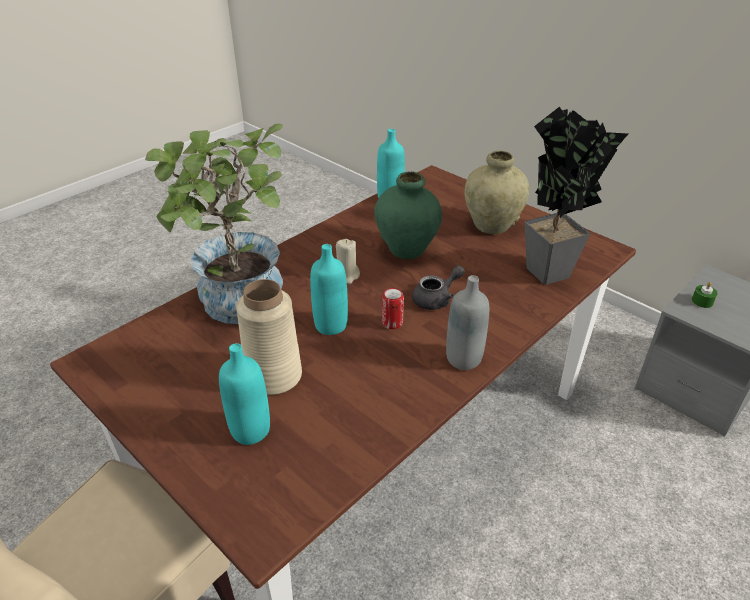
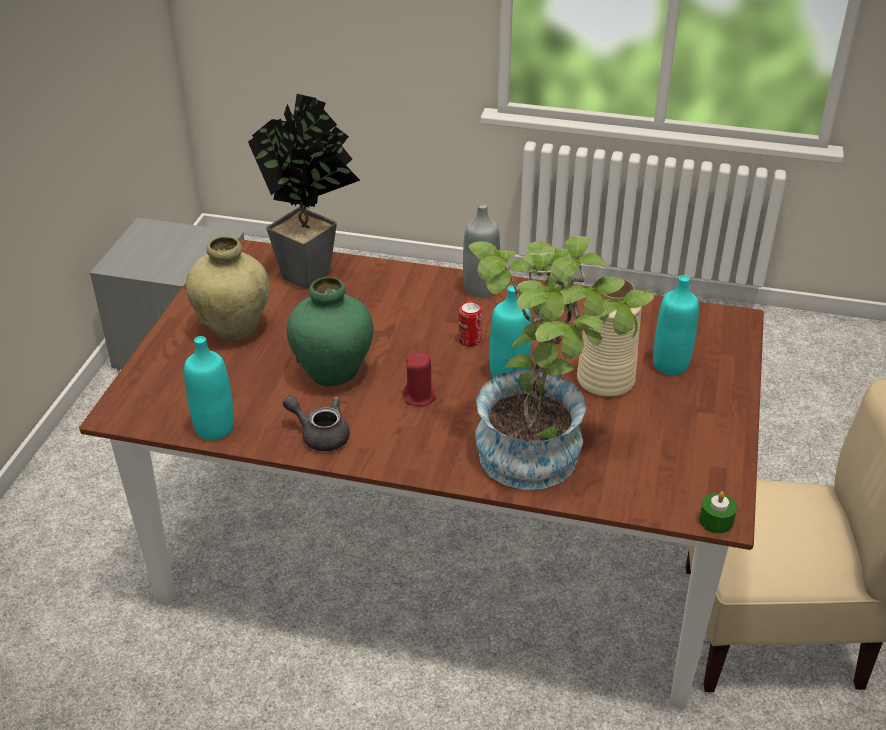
camera: 120 degrees left, 0 degrees up
(347, 276) = (419, 397): beige candle -> red candle
(436, 299) = (409, 326): grey teapot -> grey teapot (320, 434)
(702, 301) = (169, 268): green candle -> green candle (716, 521)

